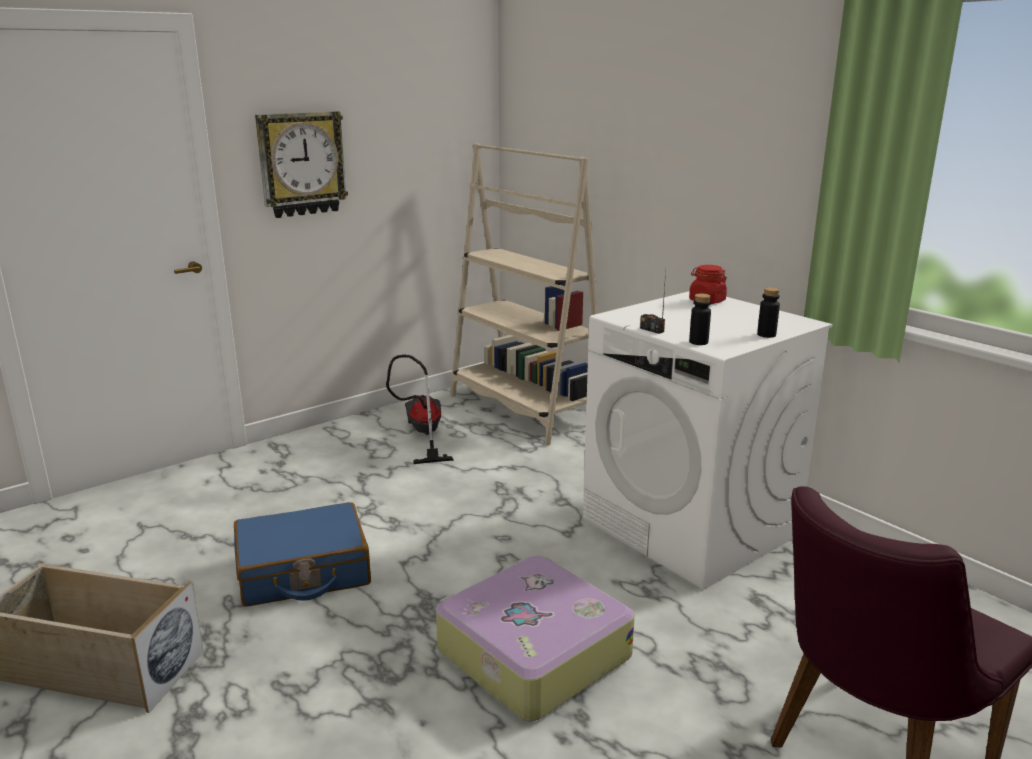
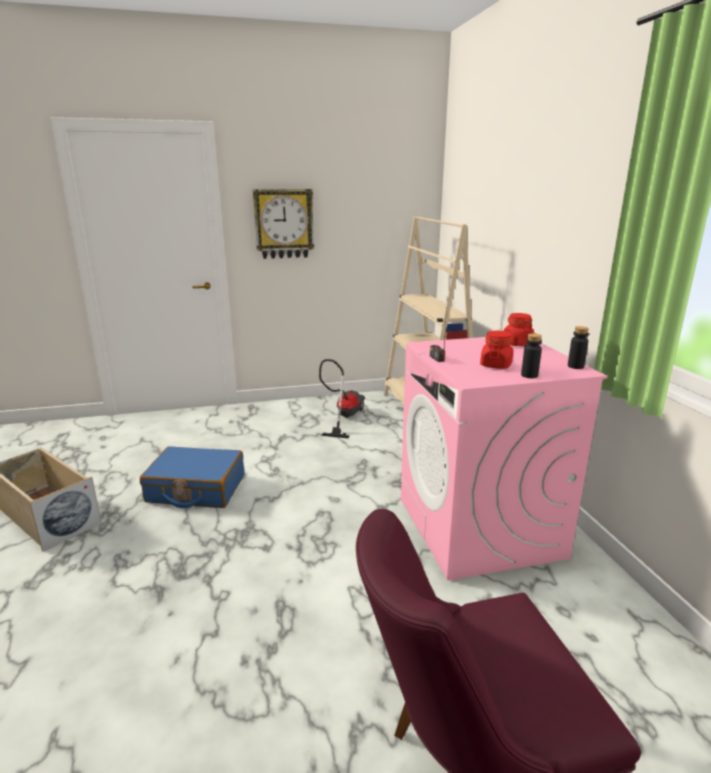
camera: 25 degrees right, 0 degrees up
(531, 653) = (280, 588): suitcase -> none
(691, 527) = (479, 527): white washing machine -> pink washing machine
(698, 342) = (460, 372): black bottle -> black bottle (575, 366)
(720, 328) = (496, 365): none -> red jar

